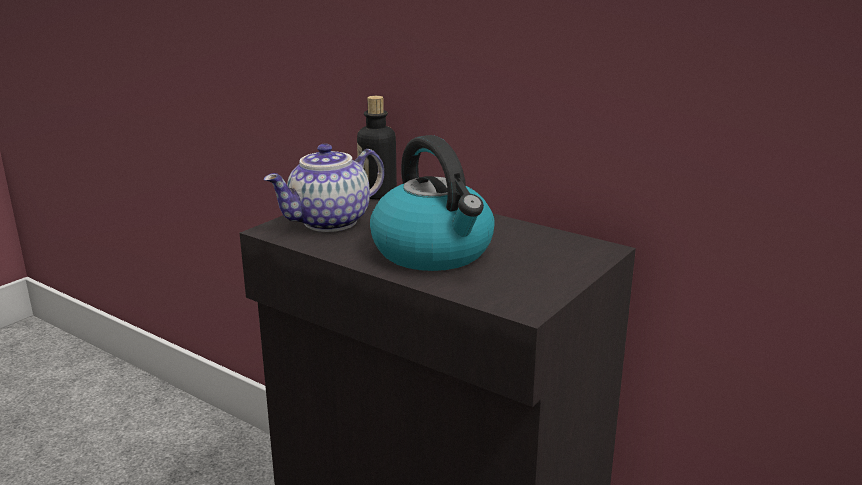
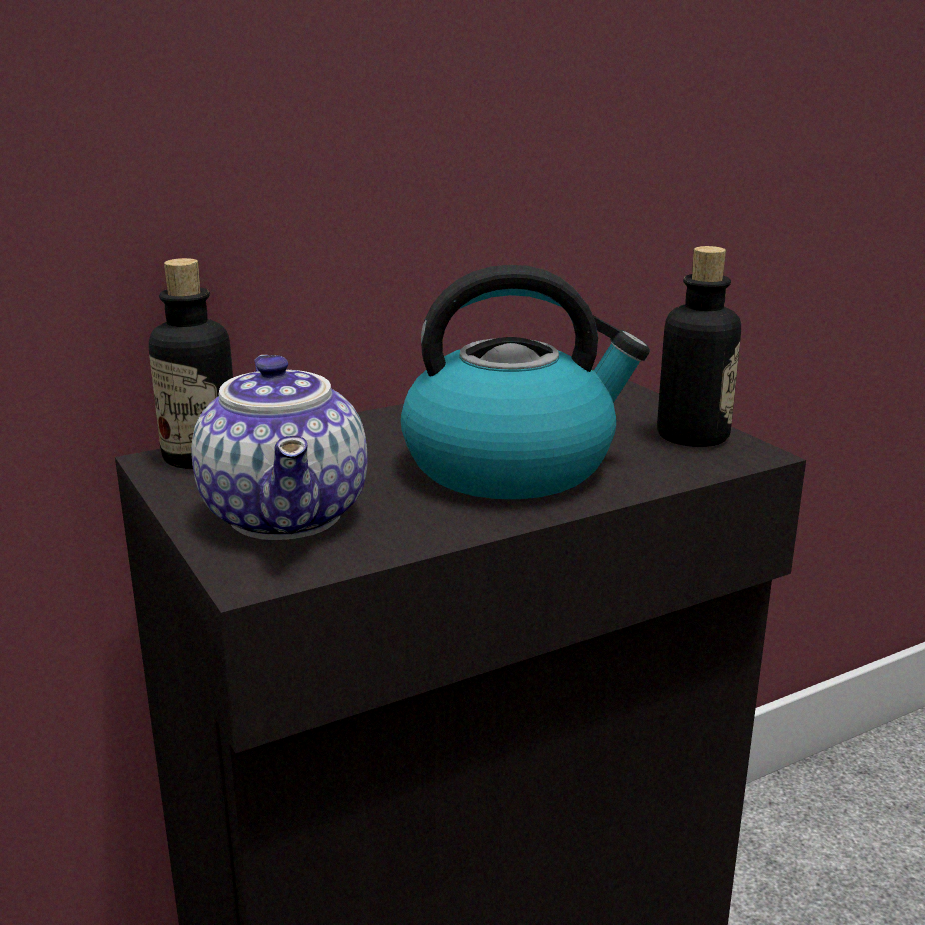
camera: 65 degrees left, 0 degrees up
(535, 289) = (693, 436): none -> bottle

